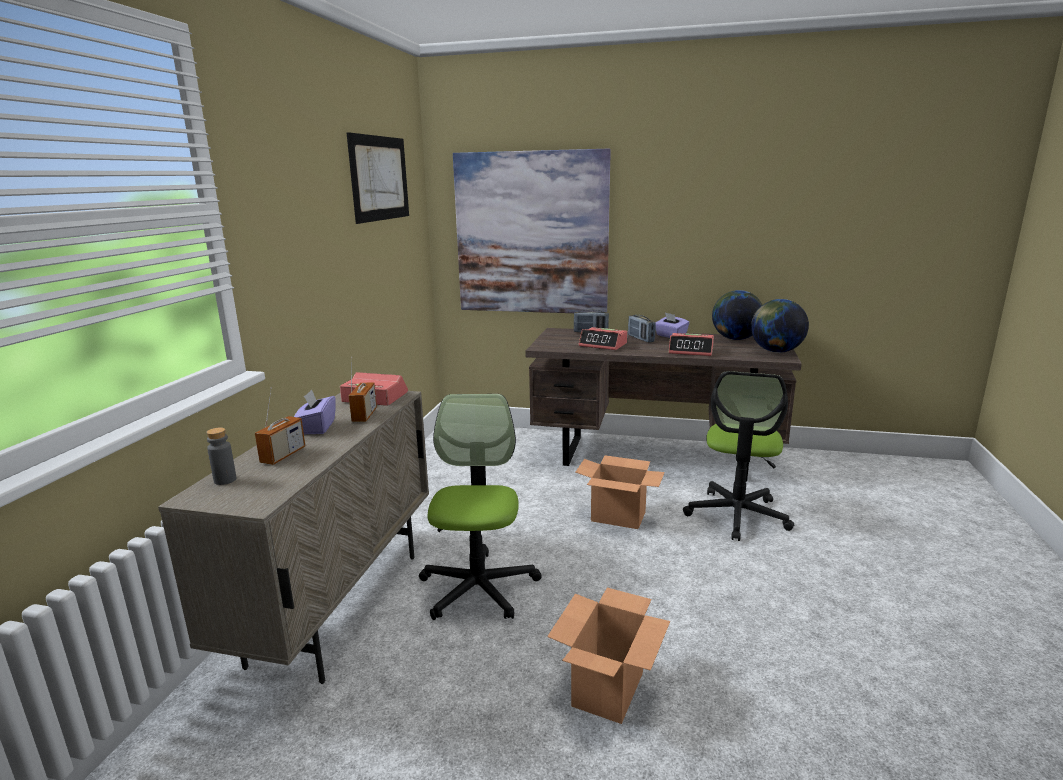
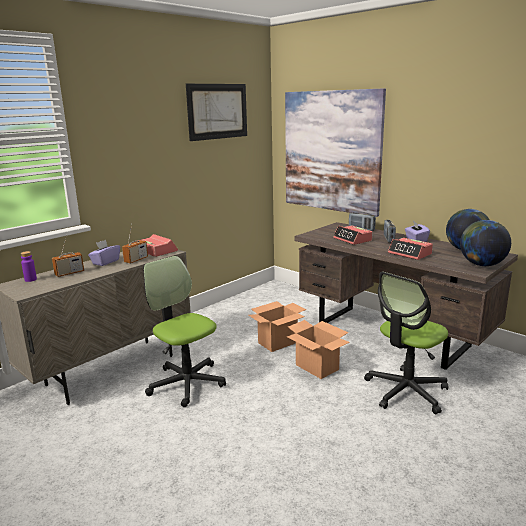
camera: 30 degrees right, 0 degrees up
(225, 480) = (30, 279): grey bottle -> purple bottle
(478, 588) = (186, 383): office chair -> office chair turned 75 degrees counterclockwise
(608, 688) = (192, 463): cardboard box -> cardboard box (278, 342)

